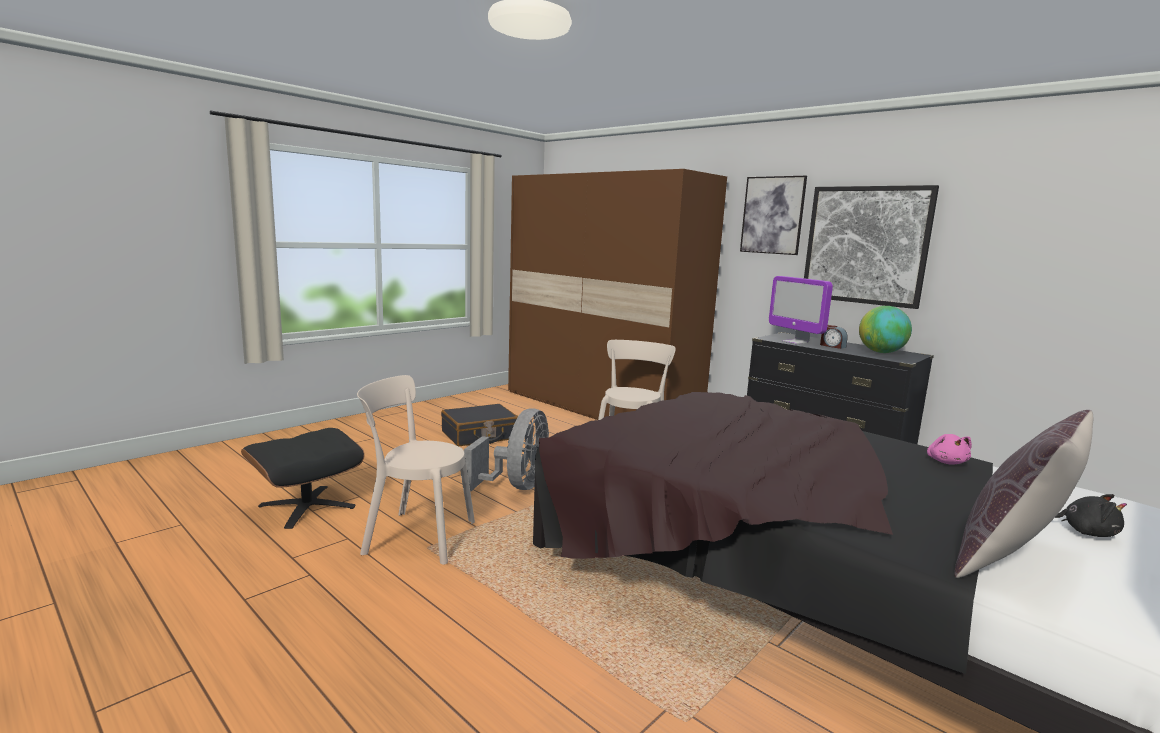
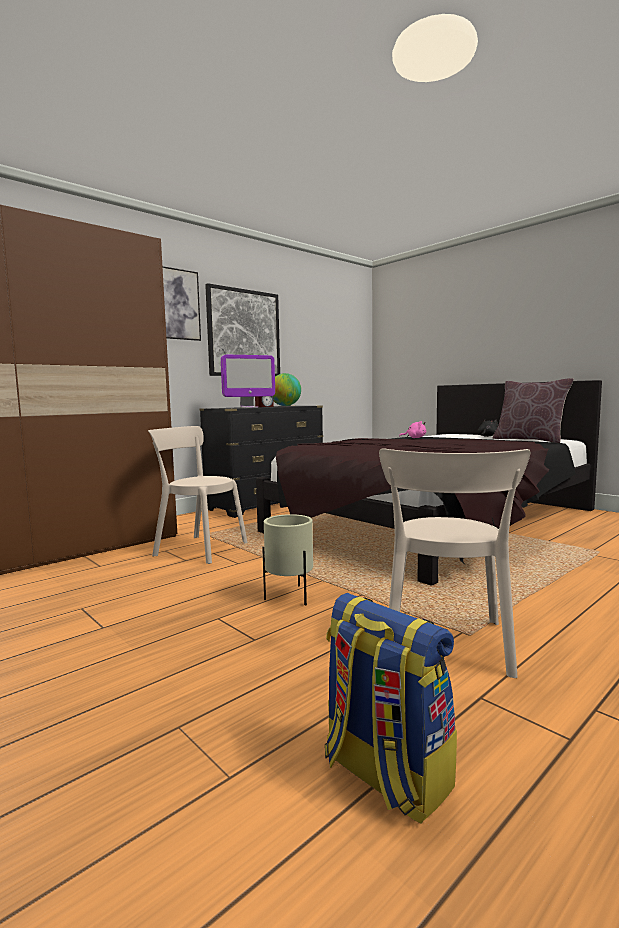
camera: 85 degrees left, 5 degrees down
(307, 506) = (384, 775): black ottoman -> backpack
(480, 435) = (70, 629): black suitcase -> none
(516, 486) = (289, 597): grey fan -> beige planter

